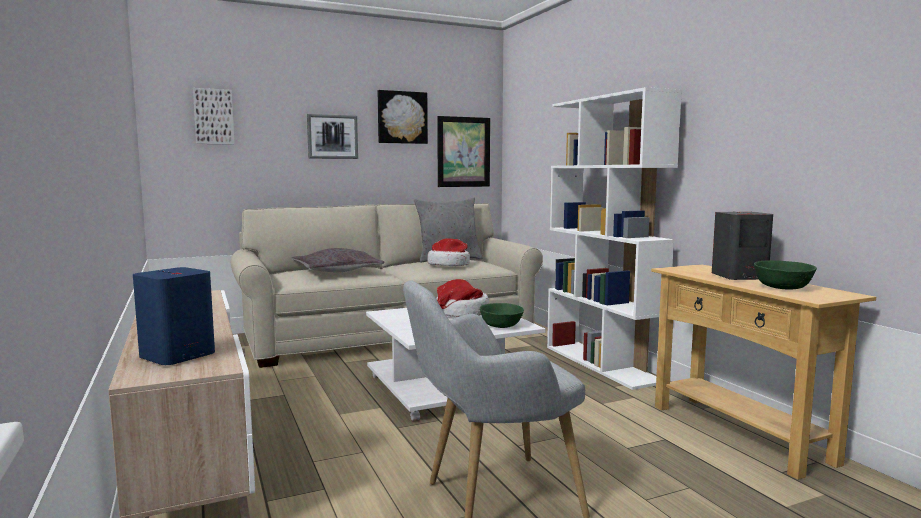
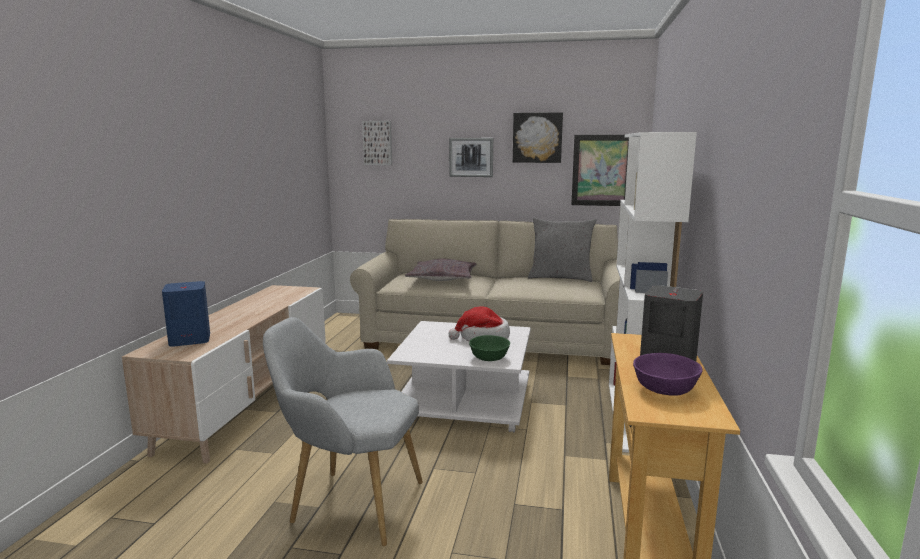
camera: 35 degrees right, 5 degrees up
(449, 265) = (545, 285): hat -> none
(783, 287) = (665, 389): green bowl -> purple bowl

